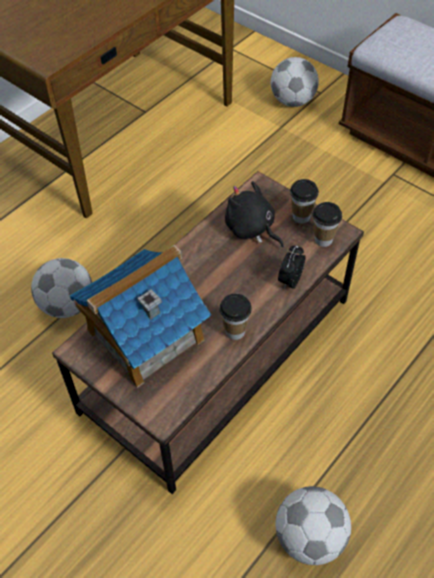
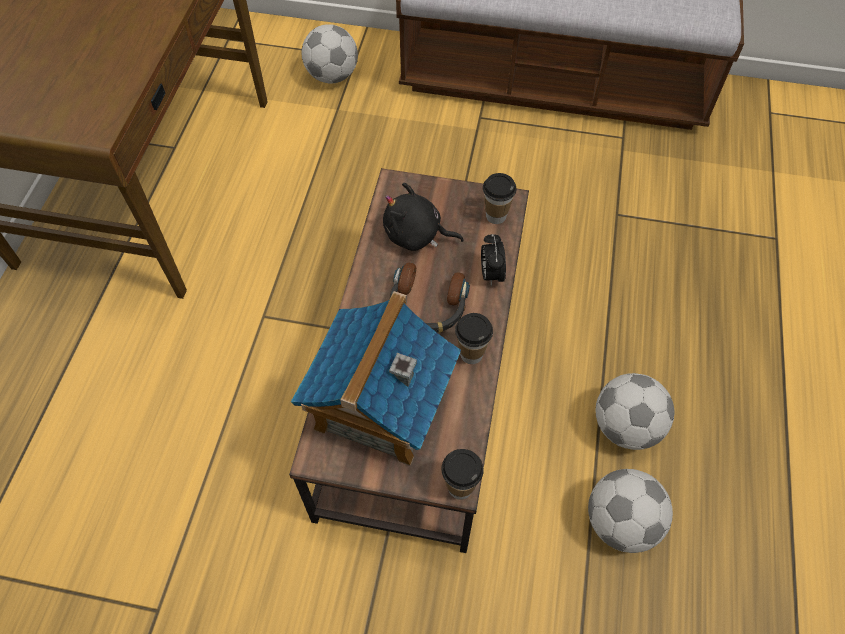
camera: 30 degrees left, 5 degrees up
(67, 305) = (224, 408): football -> football (626, 427)
(225, 282) = (427, 305): none -> headphones
(301, 217) = (458, 200): cup -> cup (460, 487)

